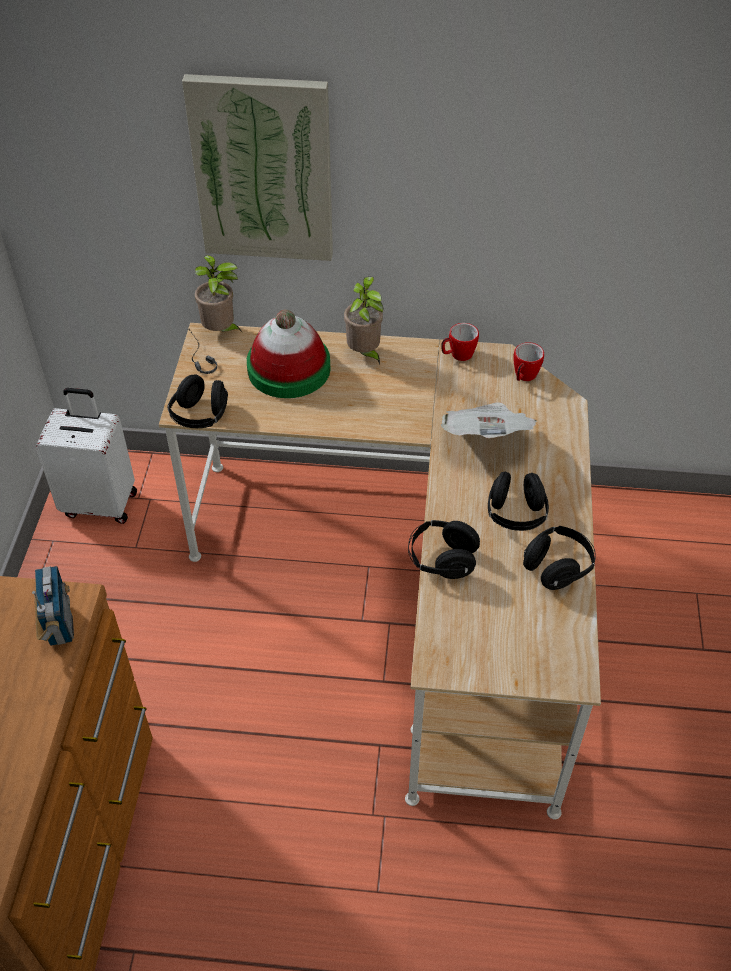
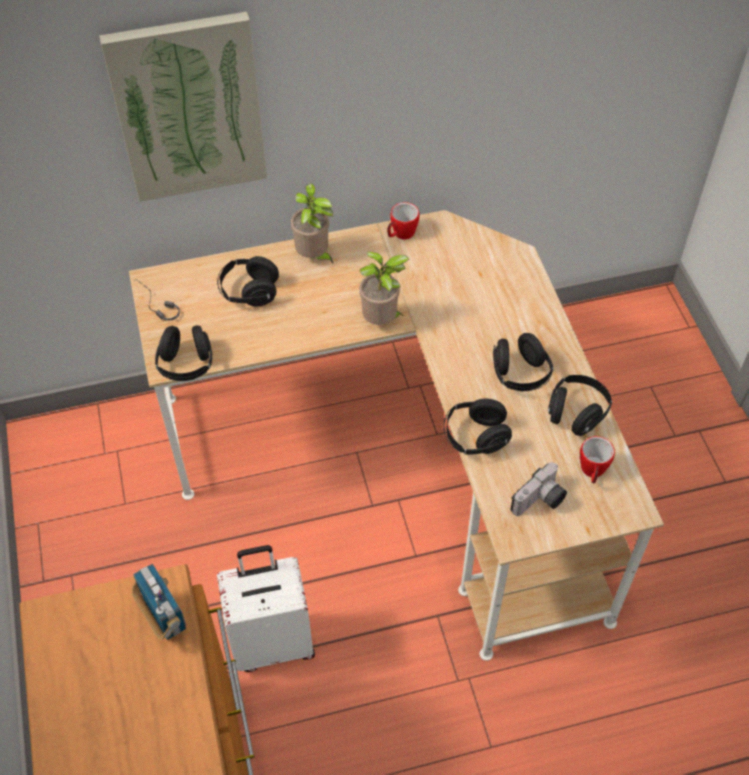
camera: 20 degrees left, 5 degrees up
(100, 503) = (69, 469): white suitcase -> white suitcase (273, 641)
(221, 331) = (164, 272): potted plant -> potted plant (382, 321)
(289, 369) = (249, 292): hat -> black headphones
(479, 640) = (540, 501): none -> camera
(485, 438) = (462, 309): newspaper -> none
(523, 377) = (469, 239): mug -> mug (592, 472)

